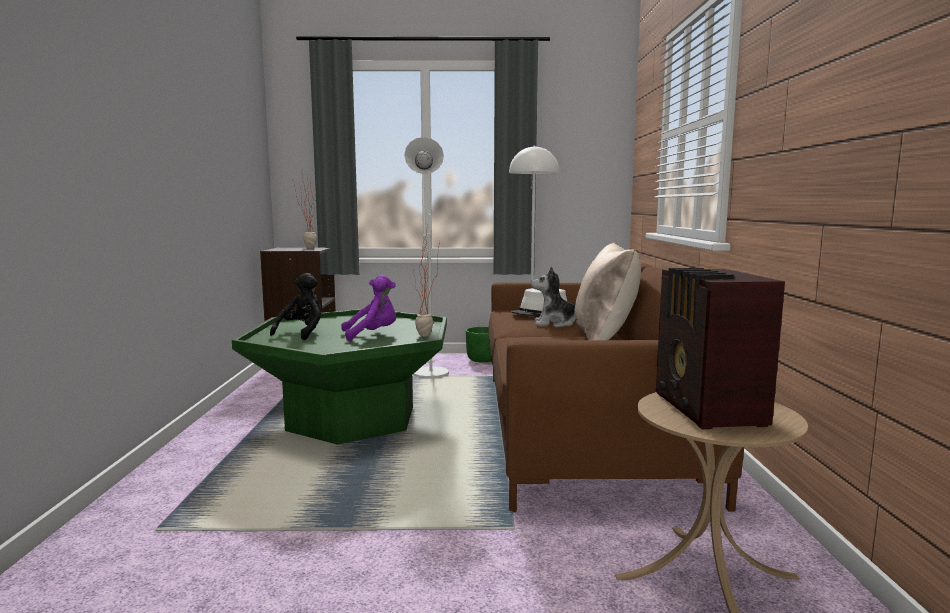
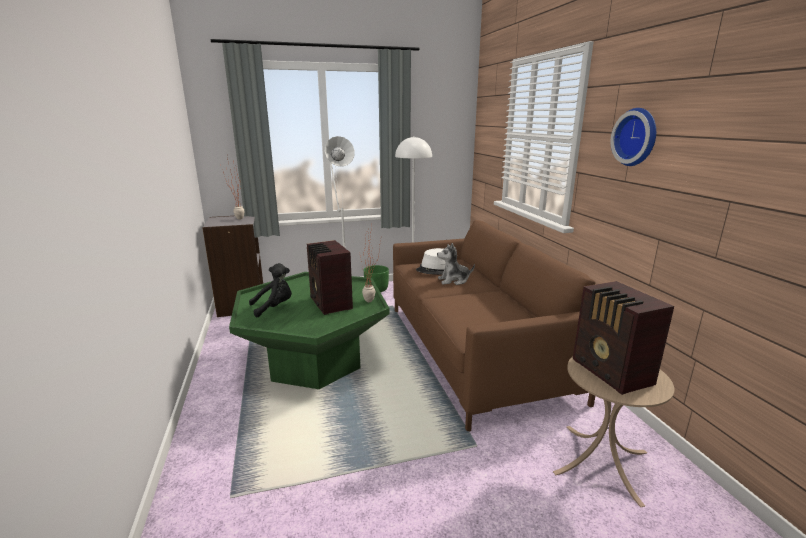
camera: 15 degrees left, 10 degrees up
(302, 333) = (274, 307): black plush toy -> black plush toy turned 60 degrees clockwise
(372, 335) = (330, 304): purple plush toy -> radio
(604, 337) = (495, 294): beige pillow -> none
(790, 80) = (637, 137): none -> wall clock

